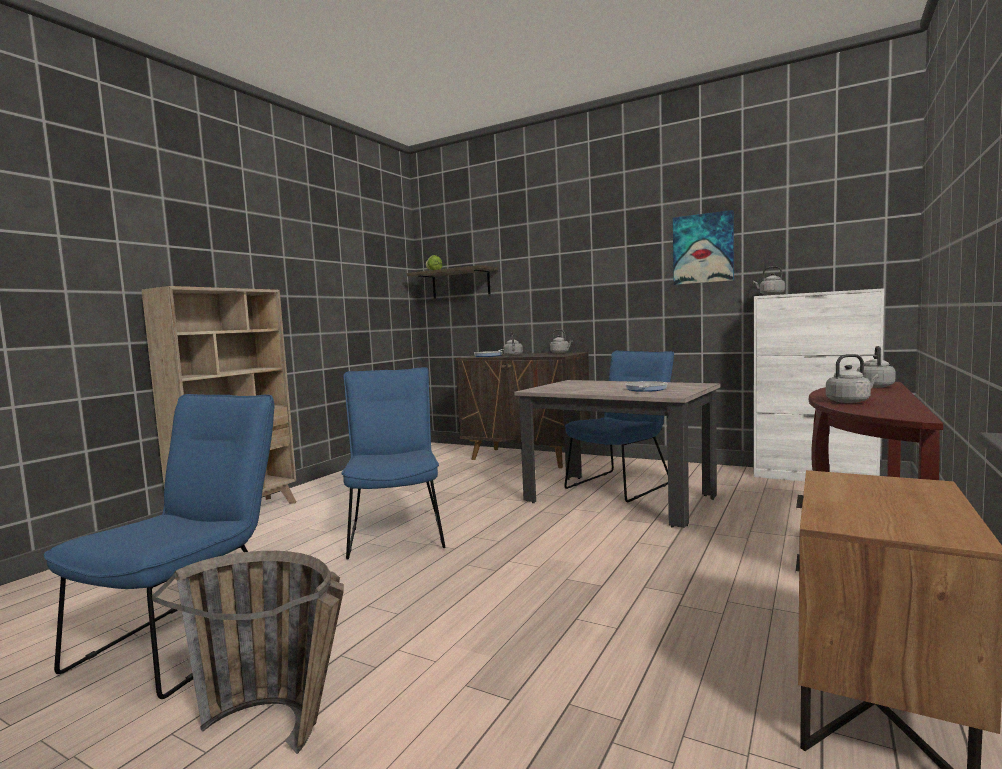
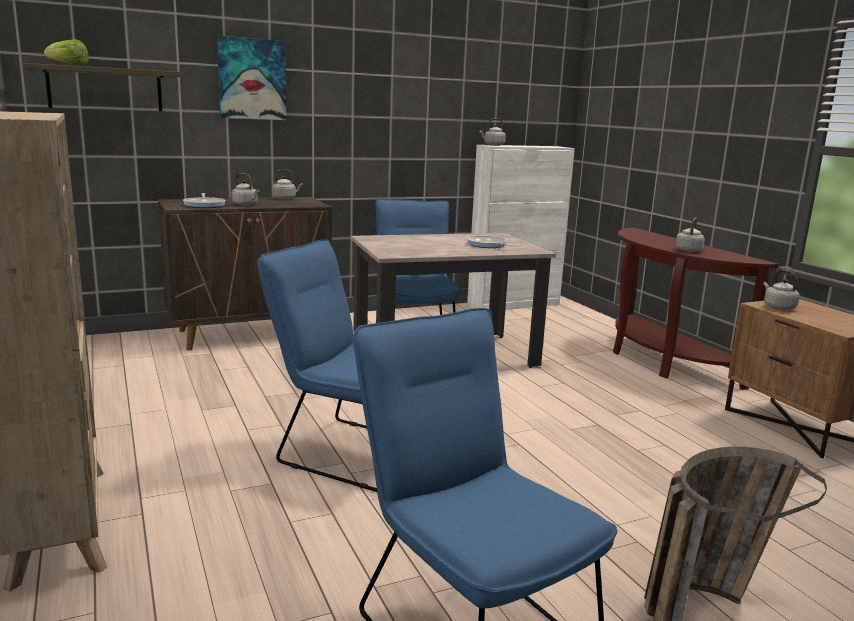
camera: 55 degrees left, 10 degrees up
(703, 248) = (431, 90): picture -> picture (252, 79)
(875, 386) = (643, 233): grey kettle -> grey kettle (777, 307)

